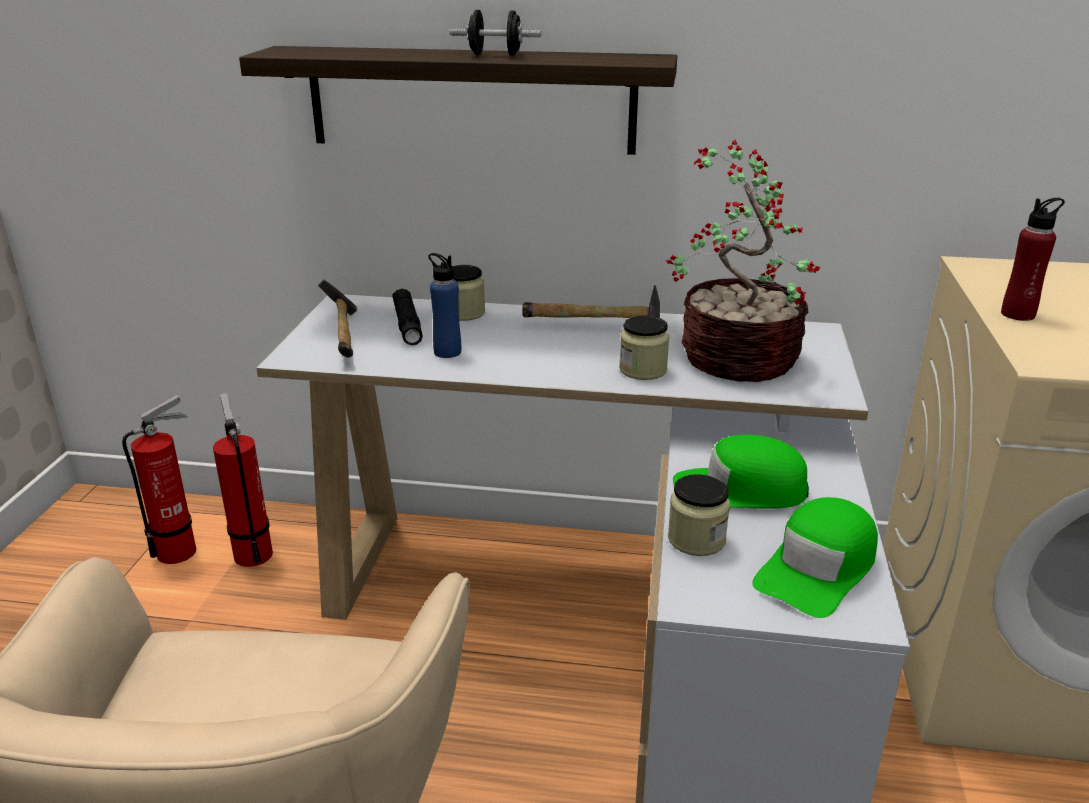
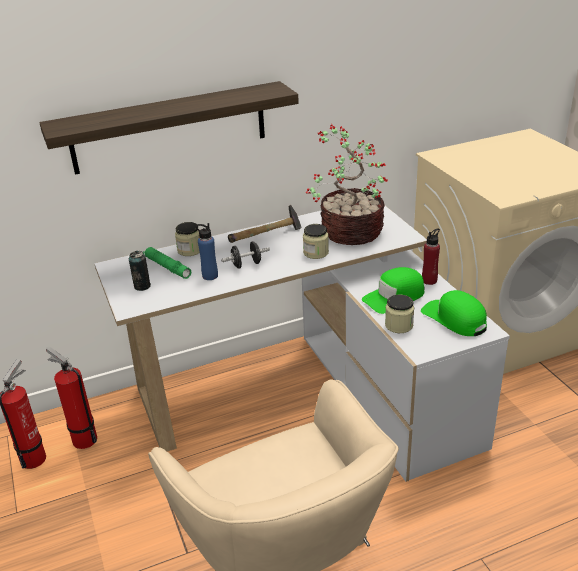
camera: 30 degrees left, 5 degrees up
(344, 337) = (142, 286): hammer -> can
(407, 324) = (167, 267): black flashlight -> green flashlight
(495, 55) = (192, 103): black dumbbell -> black dumbbell (246, 264)
(818, 569) = (454, 318): green cap -> green cap turned 135 degrees clockwise
(1018, 314) = (474, 177): red bottle -> red bottle (429, 280)

